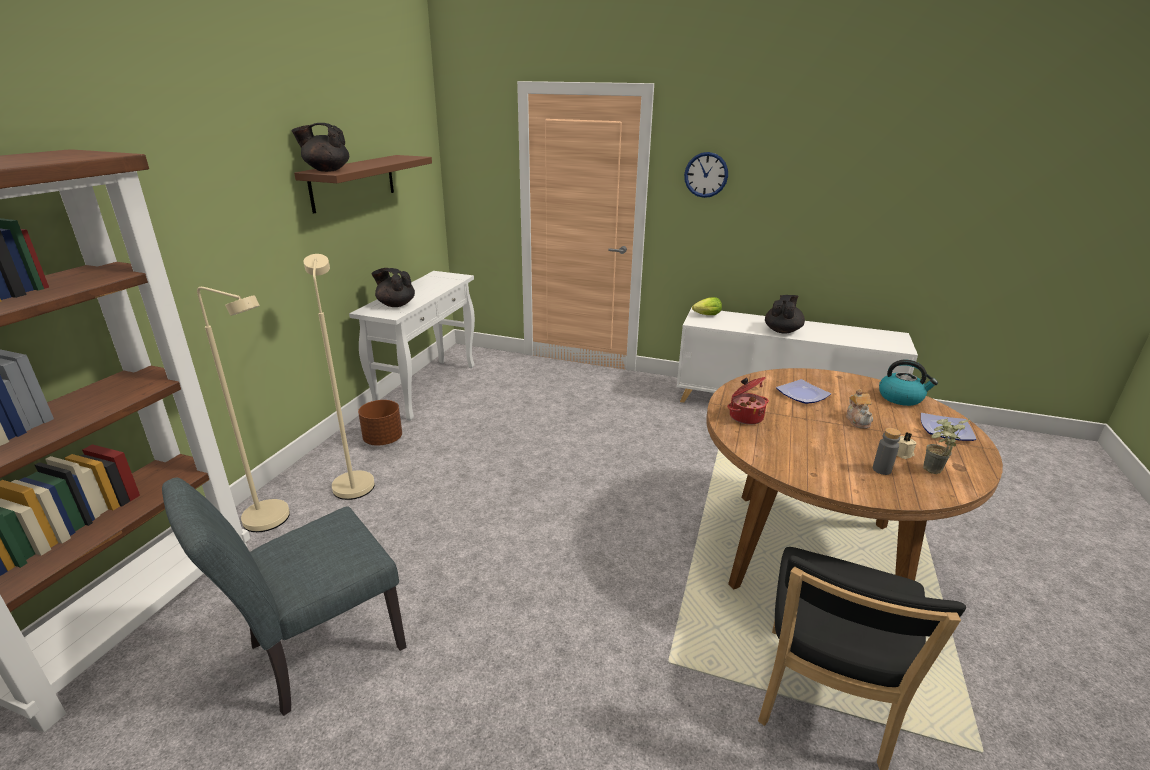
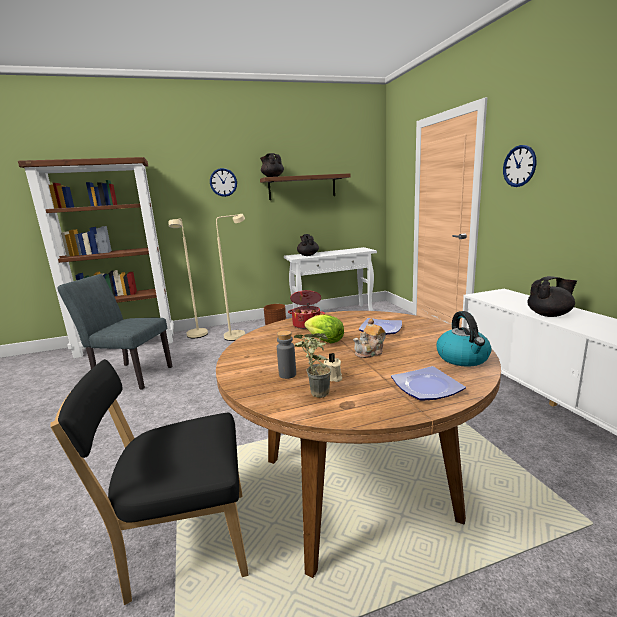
camera: 55 degrees right, 10 degrees down
(236, 187) = (223, 182): none -> wall clock
(705, 315) = (500, 294): lettuce -> lettuce (323, 340)

